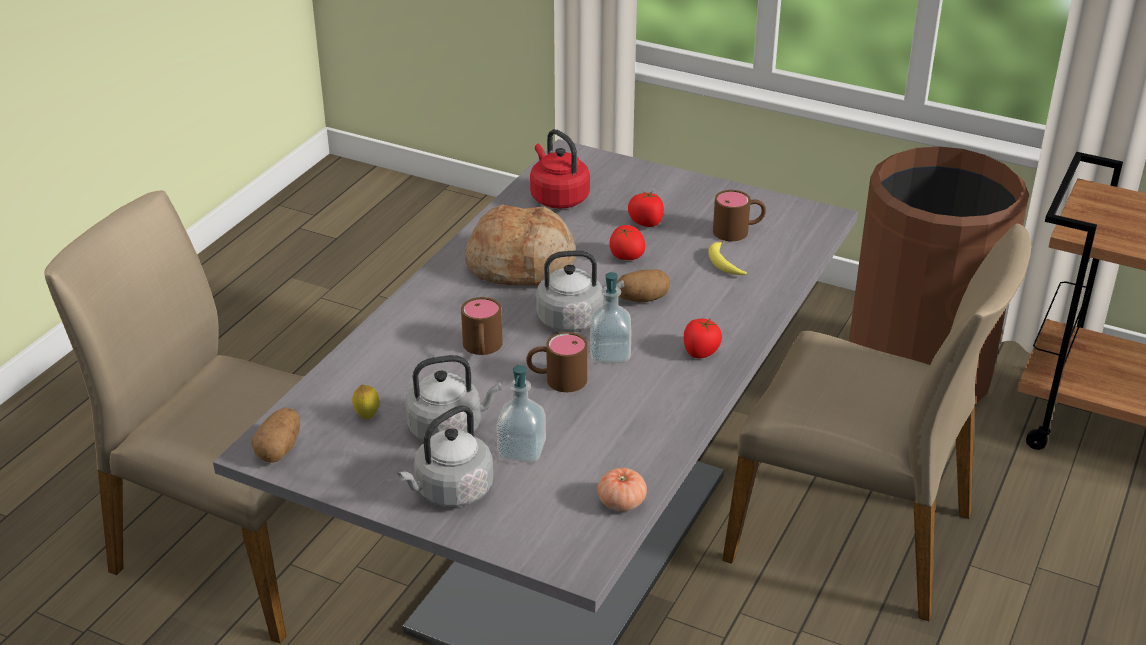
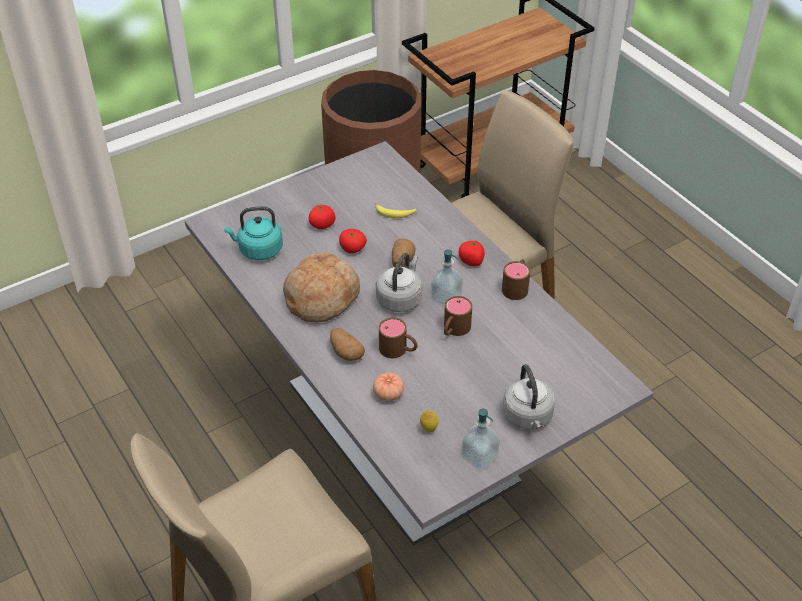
camera: 60 degrees left, 10 degrees up
(279, 449) = (433, 484): potato -> potato (345, 352)
(449, 428) = (468, 395): grey kettle -> none
(521, 450) = (511, 371): soap dispenser -> soap dispenser (479, 457)
(557, 197) = (258, 250): red kettle -> turquoise kettle
(621, 502) = (582, 349): tomato -> tomato (388, 394)
(738, 231) = (365, 193): brown mug -> brown mug (516, 286)

